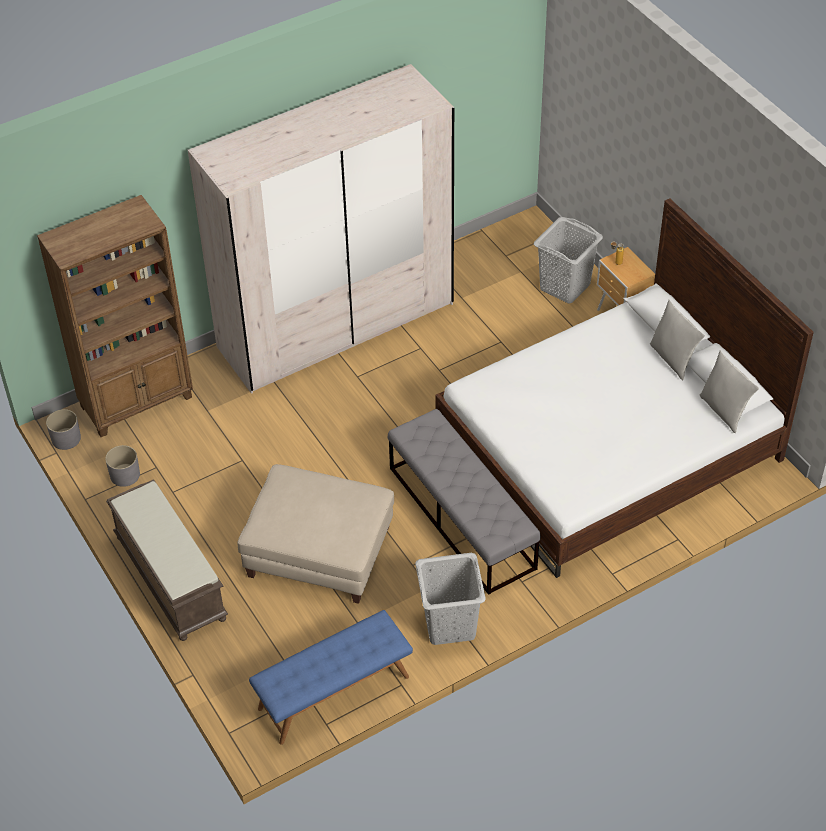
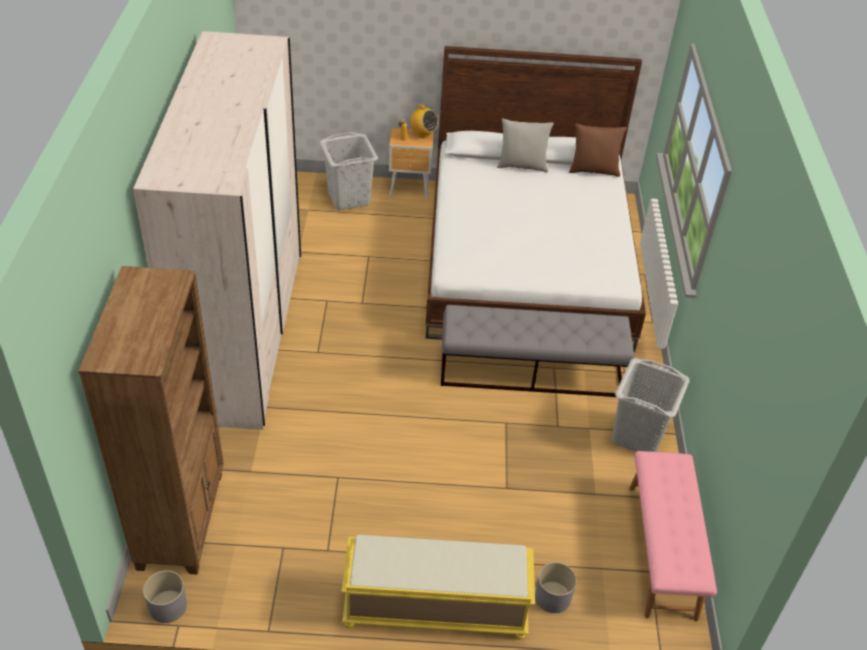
camera: 60 degrees left, 5 degrees down
(125, 475) = (268, 579): grey planter -> grey planter (552, 597)
(169, 577) = (434, 609): brown bench -> yellow bench
(319, 551) = (494, 478): beige ottoman -> none
(334, 693) = (663, 550): blue bench -> pink bench
(641, 271) = (423, 134): none -> radio
(724, 411) = (593, 170): grey pillow -> brown pillow

